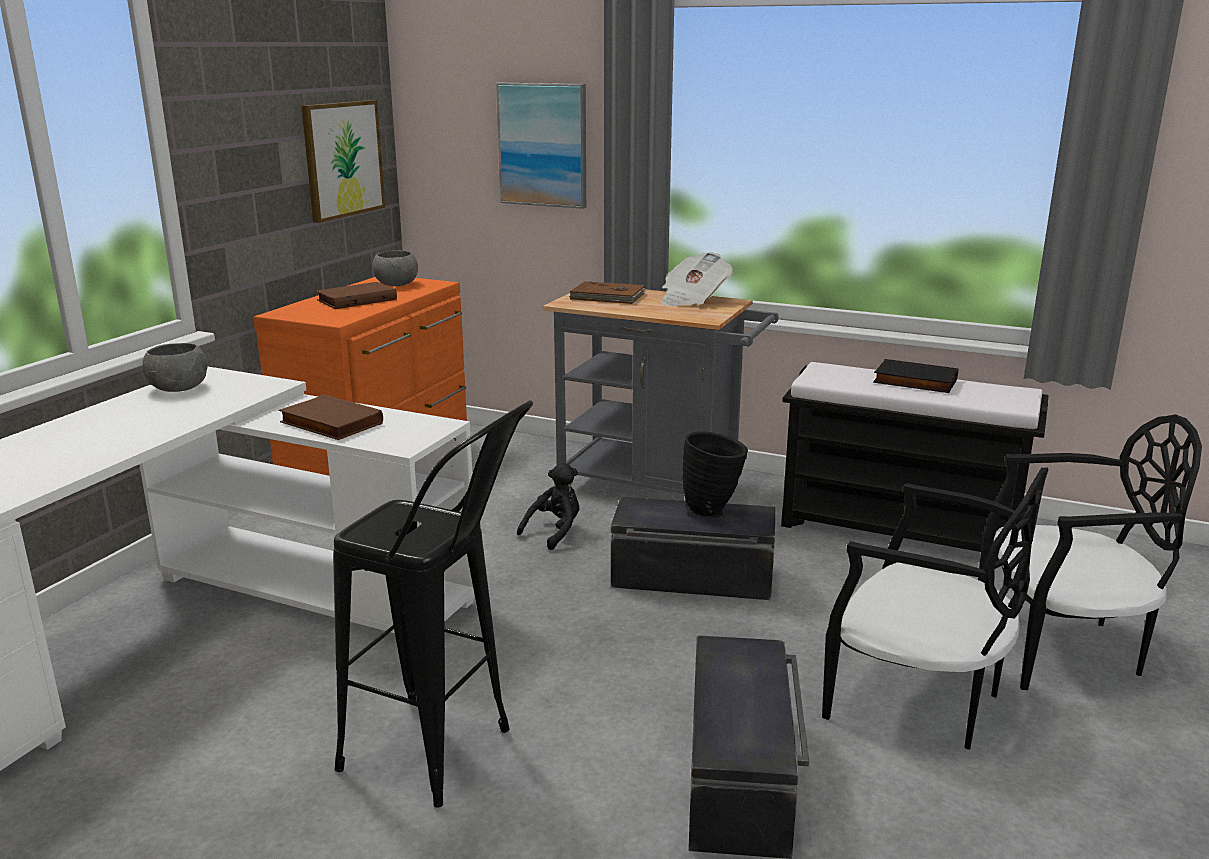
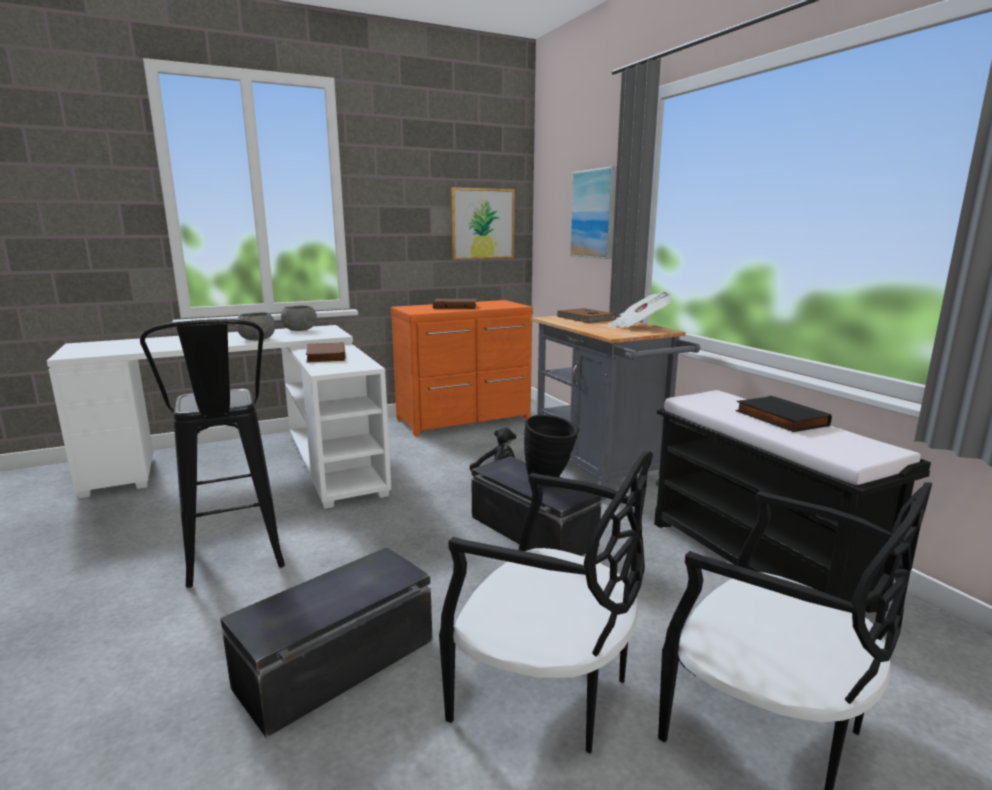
camera: 40 degrees right, 5 degrees down
(396, 284) = (496, 304): grey bowl -> grey bowl (257, 339)
(918, 700) = (547, 691): black chair -> black chair turned 45 degrees counterclockwise

